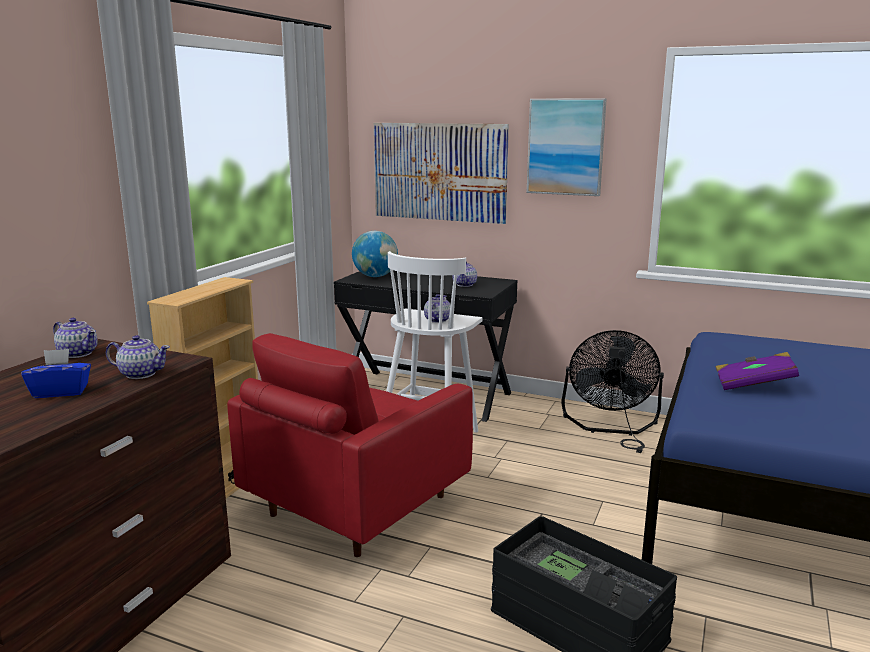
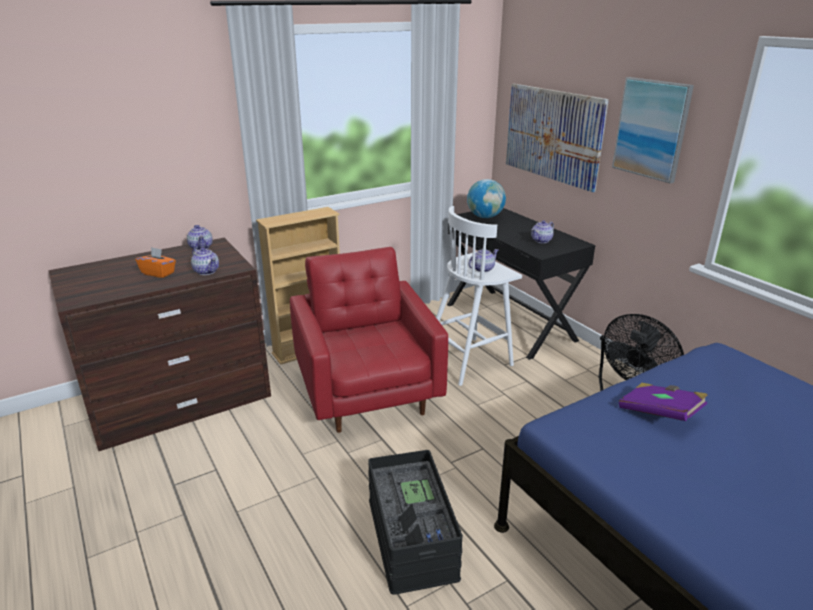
camera: 35 degrees right, 10 degrees up
(61, 392) = (158, 273): blue tissue box -> orange tissue box
(355, 507) = (367, 392): red armchair -> red armchair turned 90 degrees clockwise

